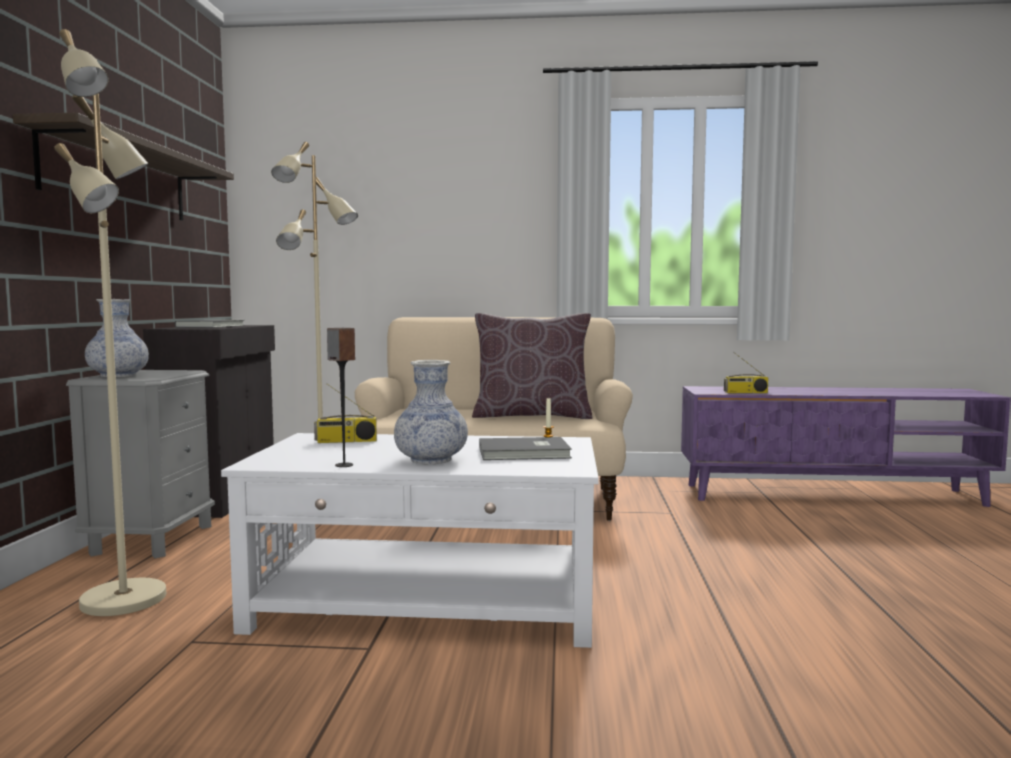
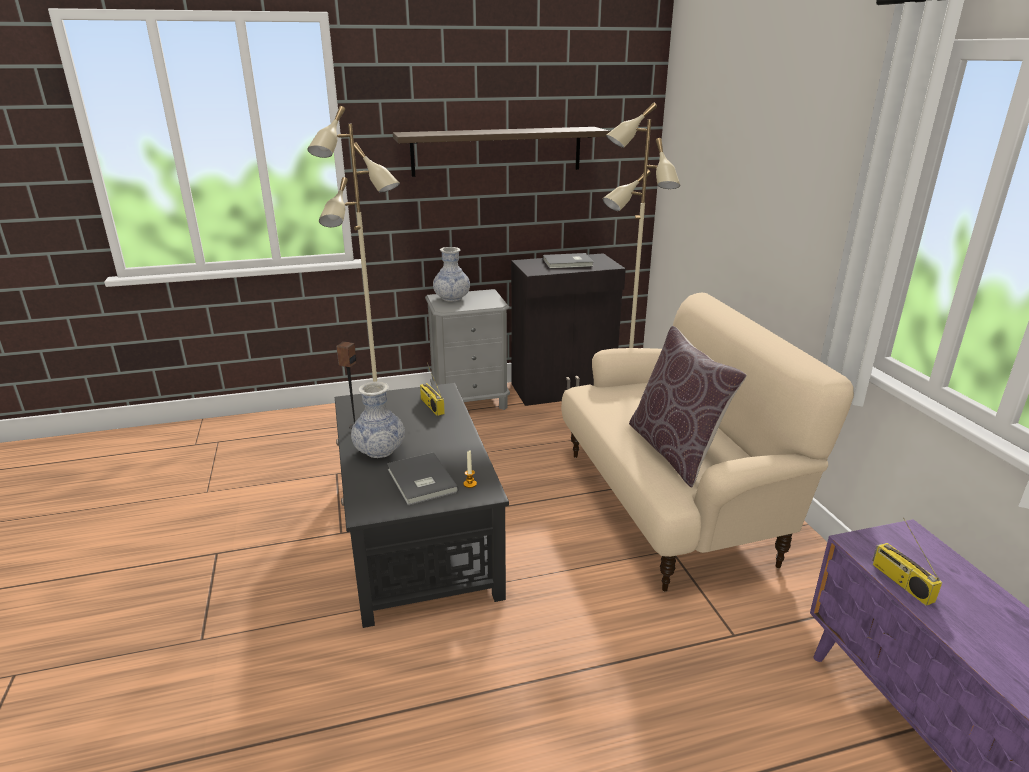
camera: 70 degrees right, 20 degrees up
(429, 601) = (416, 535): white coffee table -> black coffee table

